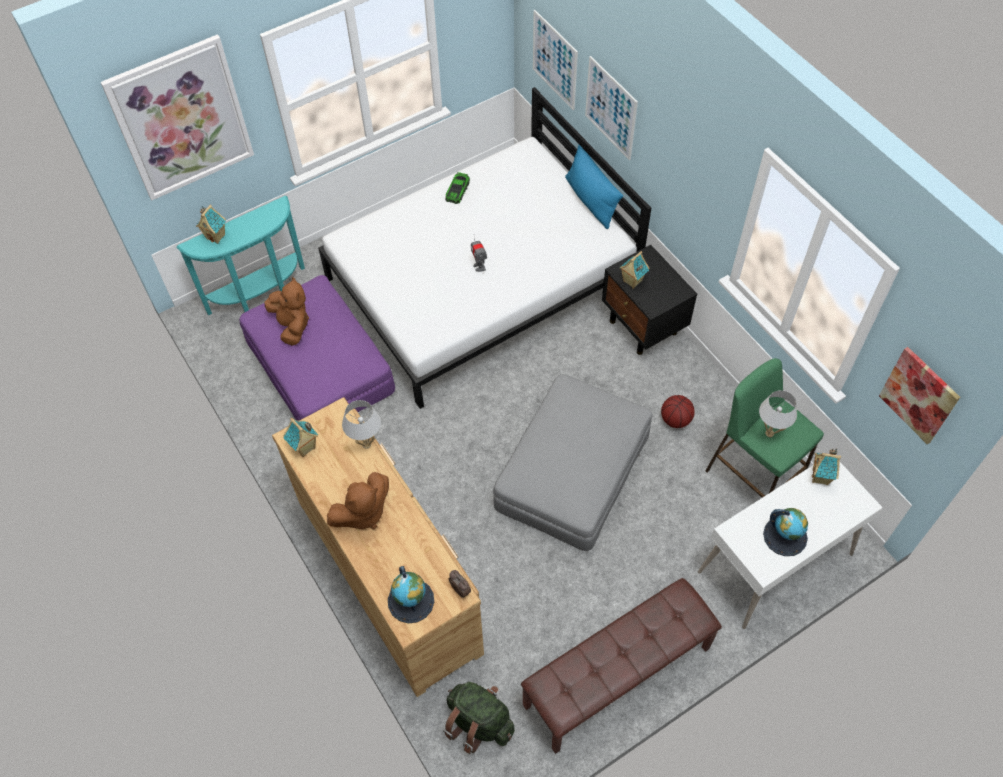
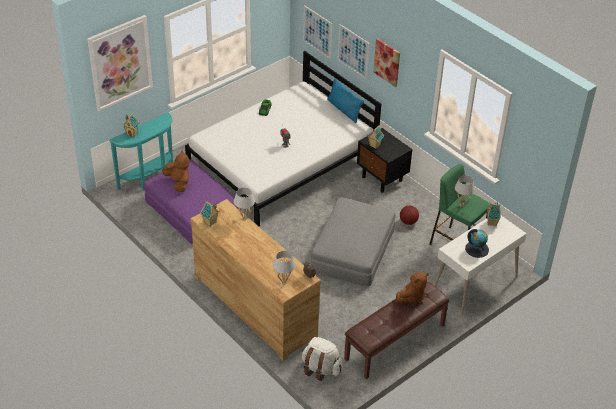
camera: 10 degrees left, 15 degrees down
(362, 513) = (249, 248): brown plush toy -> brown plush toy (412, 297)
(411, 600) = (283, 282): globe -> white table lamp
(479, 722) = (320, 369): green backpack -> white backpack
(919, 395) = (533, 161): picture -> picture (387, 62)

